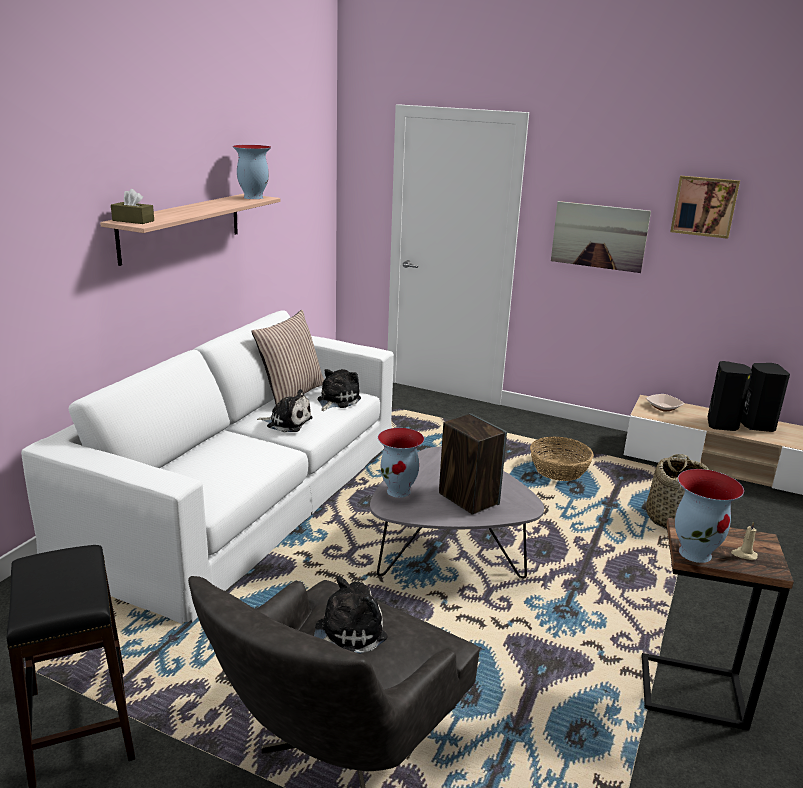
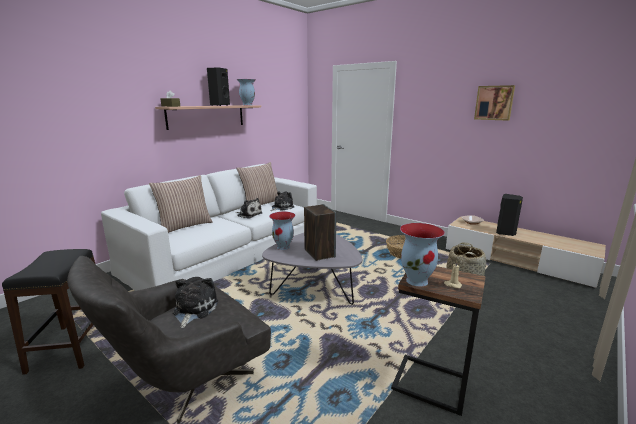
camera: 15 degrees right, 5 degrees down
(184, 460) = (185, 226): none -> pillow
(345, 634) = (193, 309): plush toy -> plush toy turned 60 degrees counterclockwise
(599, 236) = (435, 125): picture -> none
(755, 425) = (528, 234): black speaker -> black speaker (219, 105)

